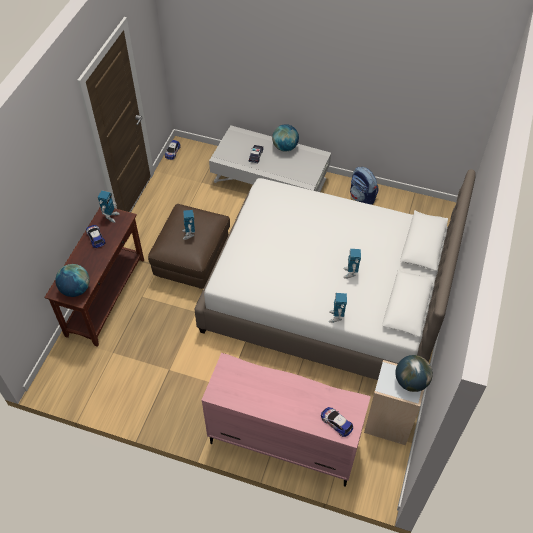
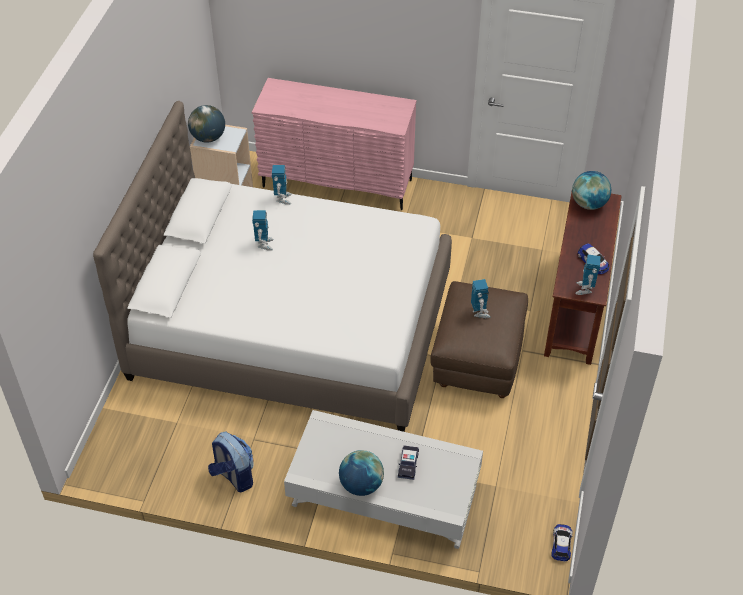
camera: 175 degrees right, 5 degrees down
(336, 422) = (285, 92): toy car -> none

